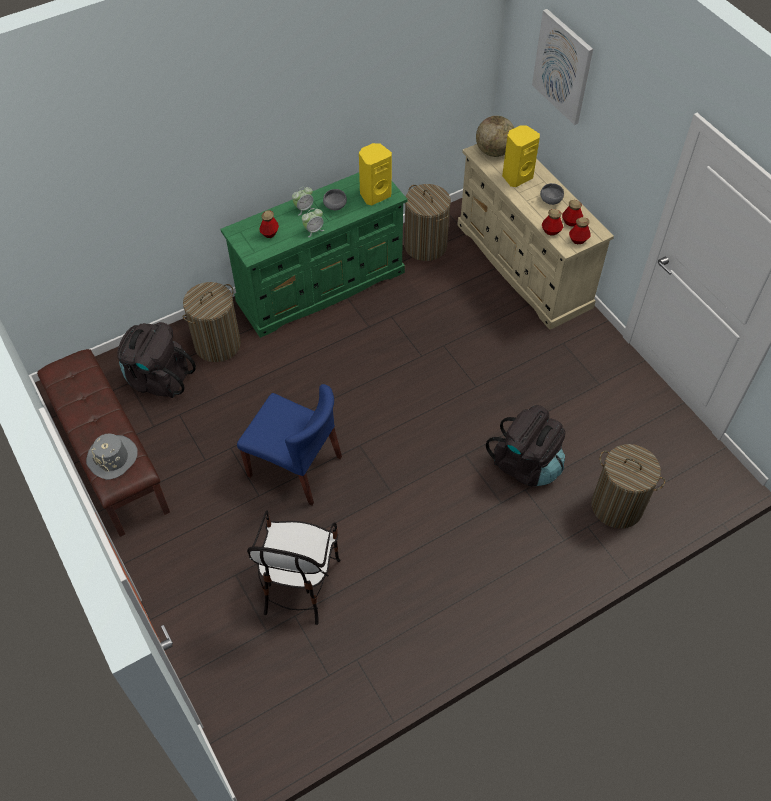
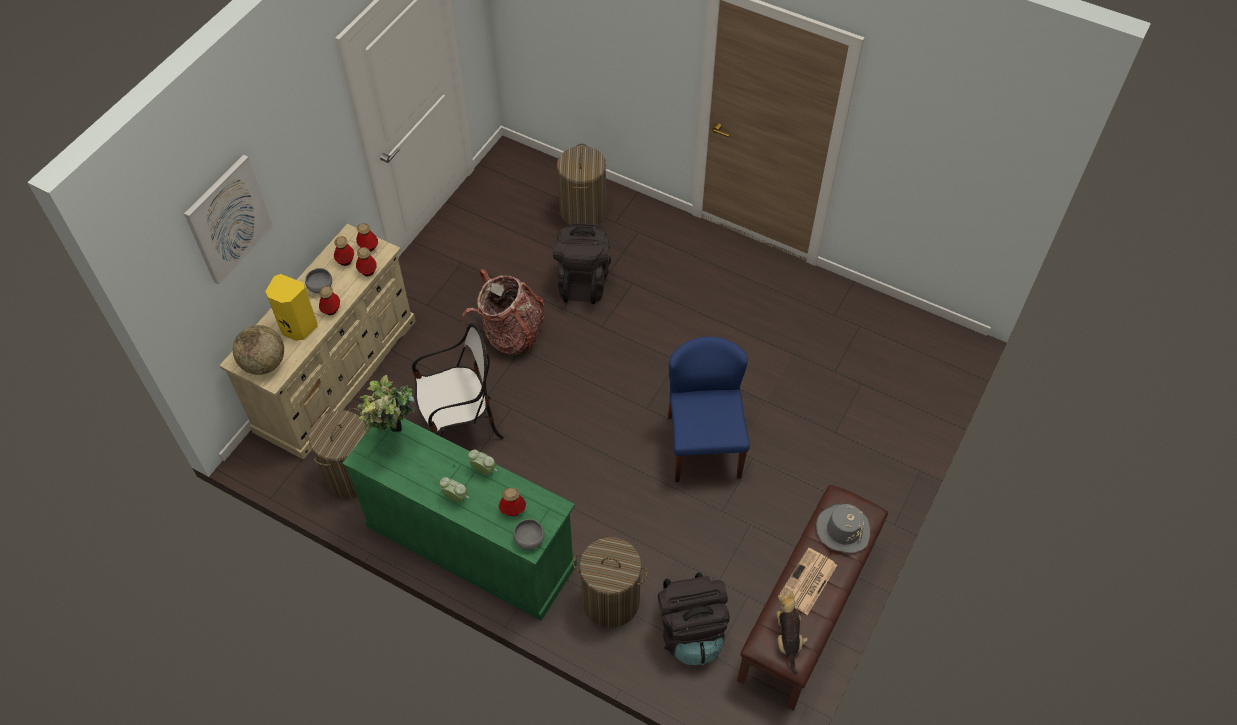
camera: 120 degrees left, 0 degrees up
(70, 375) = (788, 639): none -> plush toy
(96, 409) = (807, 582): none -> newspaper
(299, 584) = (807, 382): chair -> chair (461, 428)
(335, 206) = (435, 469): grey bowl -> grey bowl (530, 539)
(374, 194) = (395, 441): yellow speaker -> potted plant
(496, 386) = (511, 334): none -> backpack
(523, 199) = (331, 309): none -> bottle

